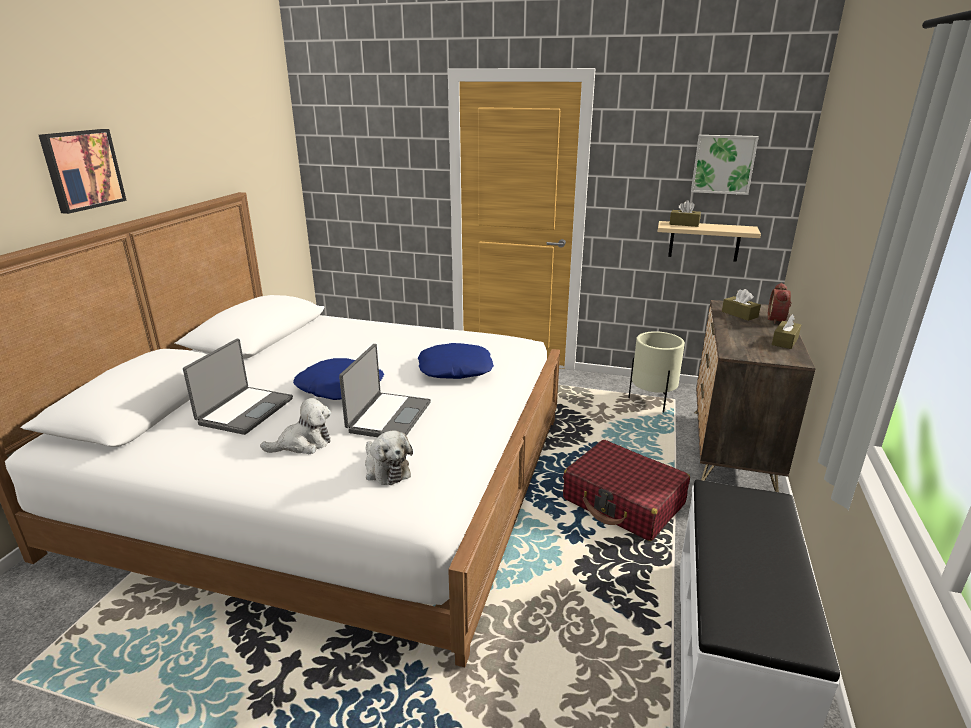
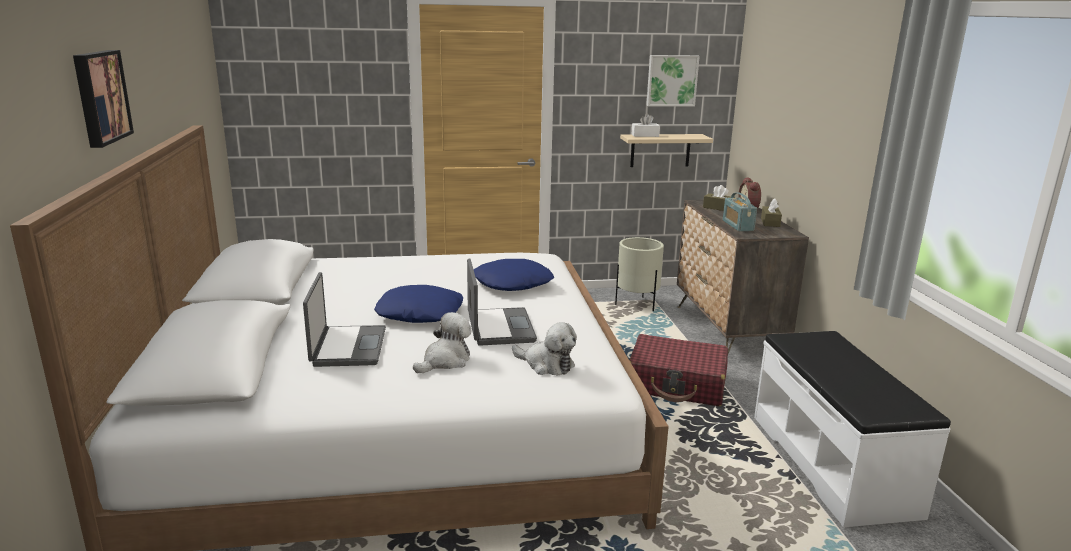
camera: 25 degrees left, 5 degrees down
(684, 224) = (645, 135): brown tissue box -> white tissue box
(738, 340) = (737, 225): none -> radio

